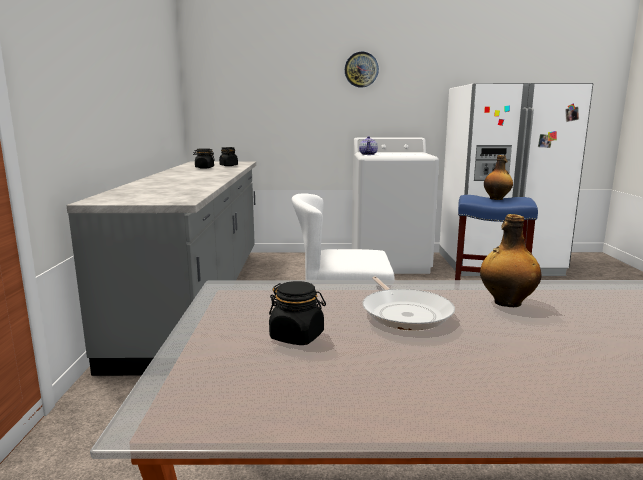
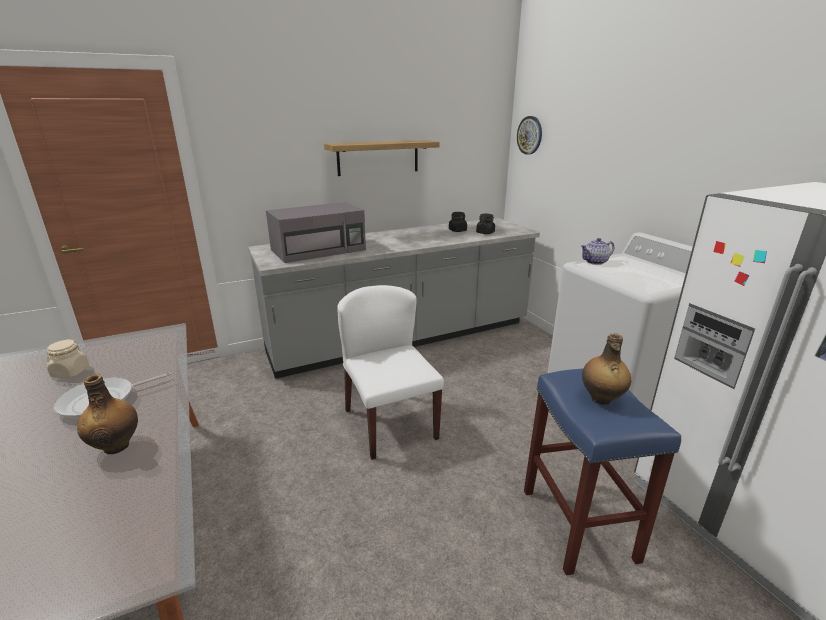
camera: 65 degrees right, 10 degrees up
(131, 87) = (378, 157): none -> shelf
(165, 190) = (319, 249): none -> grey microwave
(297, 336) = (70, 372): black jar -> beige jar
(361, 69) = (673, 135): wall clock -> wall clock (530, 135)

